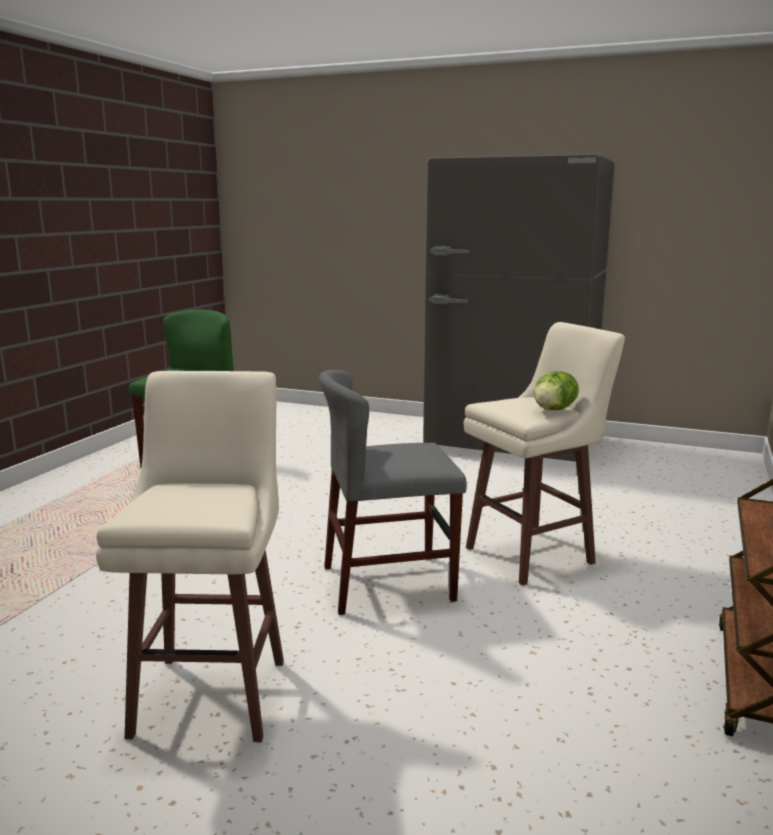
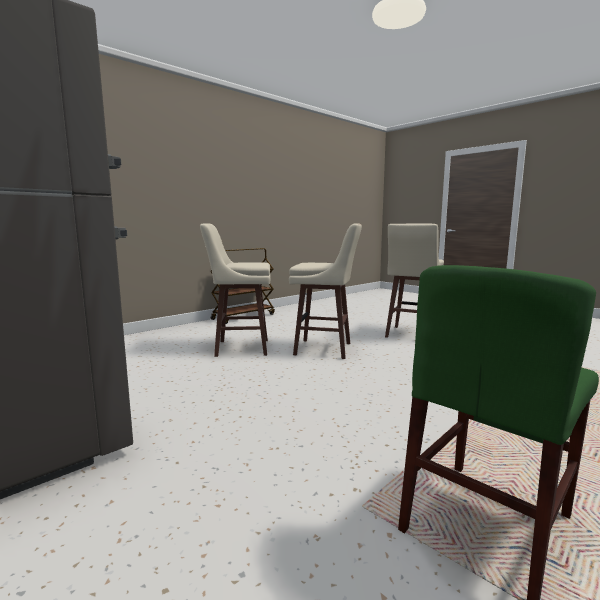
camera: 155 degrees left, 5 degrees down
(388, 583) = (325, 349): grey chair -> beige stool
(553, 410) = (241, 262): lettuce -> none

